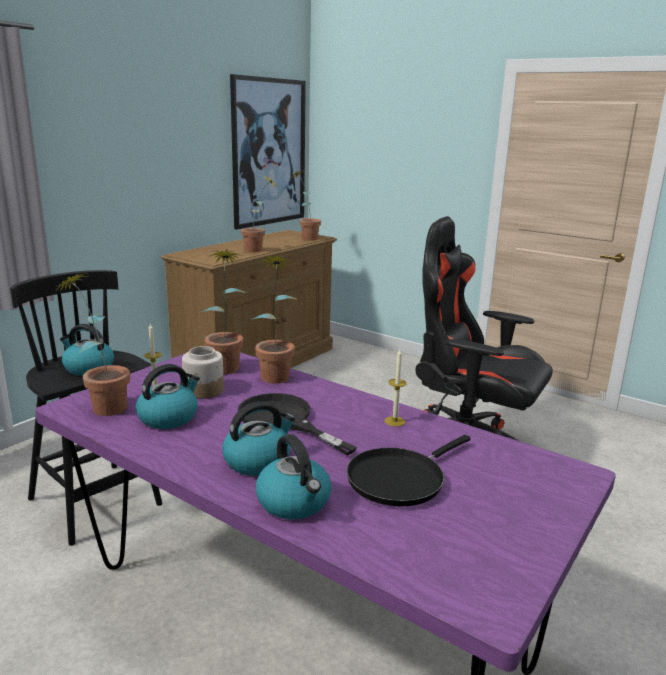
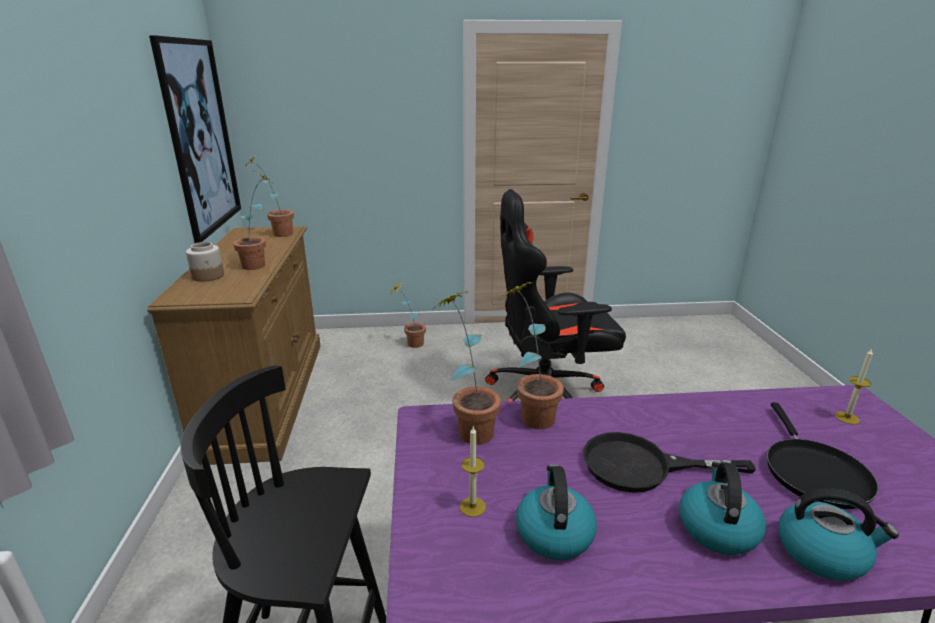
camera: 40 degrees left, 5 degrees up
(88, 368) = (300, 520): kettle -> none
(102, 406) = (460, 567): potted plant -> potted plant (410, 344)
(204, 391) = (514, 474): jar -> jar (208, 276)
(394, 421) = (701, 415): candle -> candle (847, 418)

